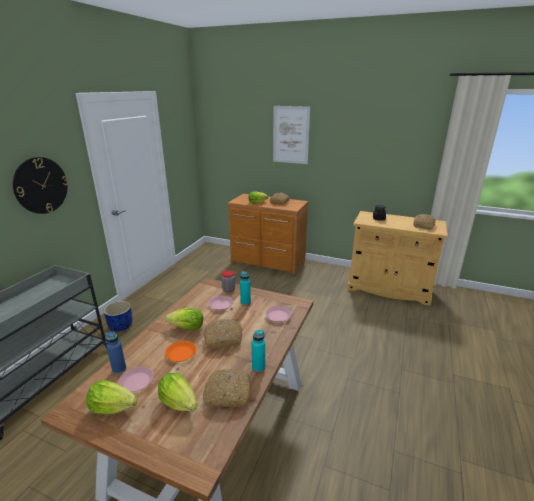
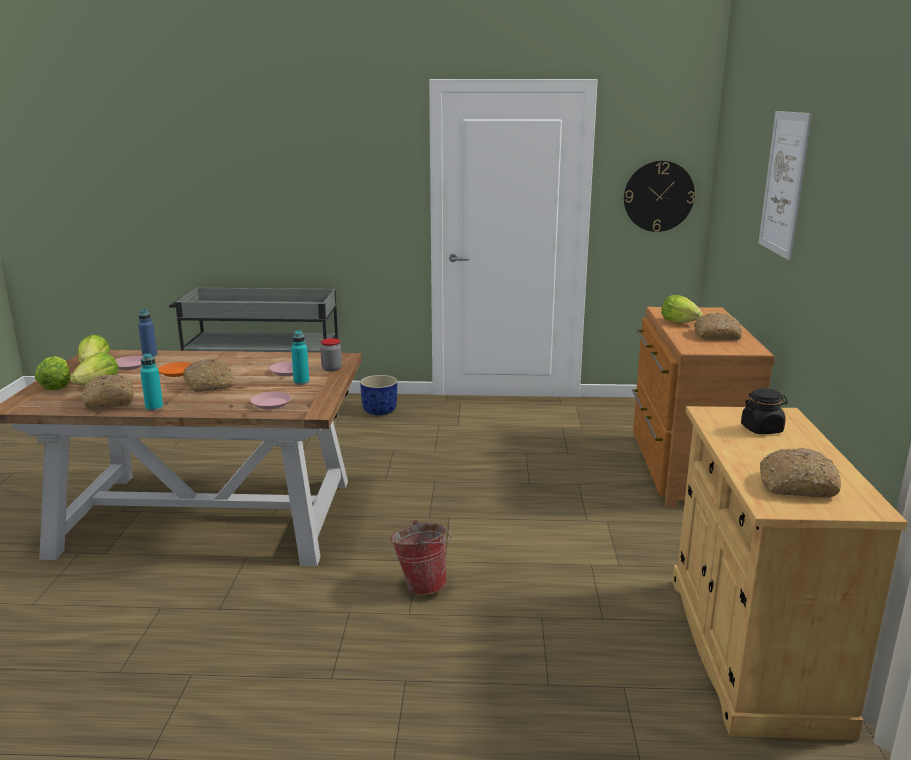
camera: 70 degrees right, 5 degrees down
(41, 185) = (349, 189): wall clock -> wall clock (658, 196)
(187, 328) = (228, 366): lettuce -> lettuce (56, 386)
(331, 349) = (422, 584): none -> bucket

